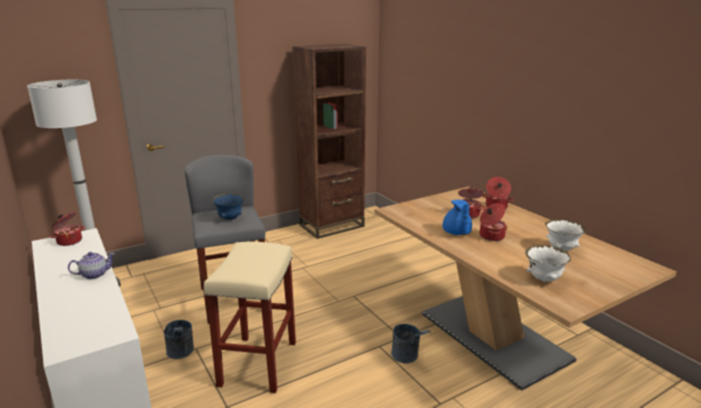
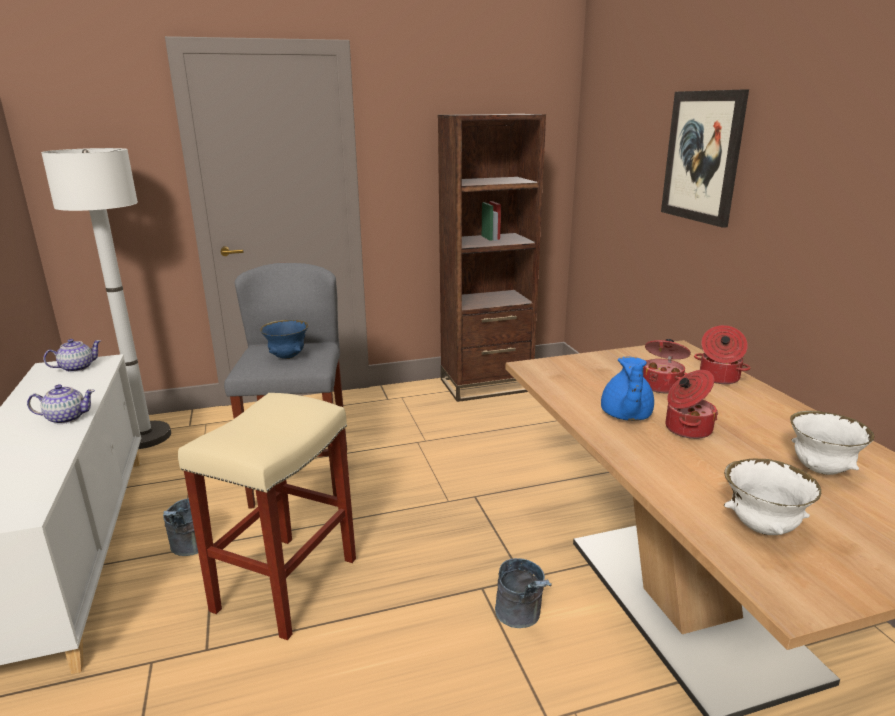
camera: 15 degrees right, 0 degrees up
(69, 241) = (76, 368): cooking pot -> teapot
(469, 76) = (702, 157): none -> picture

